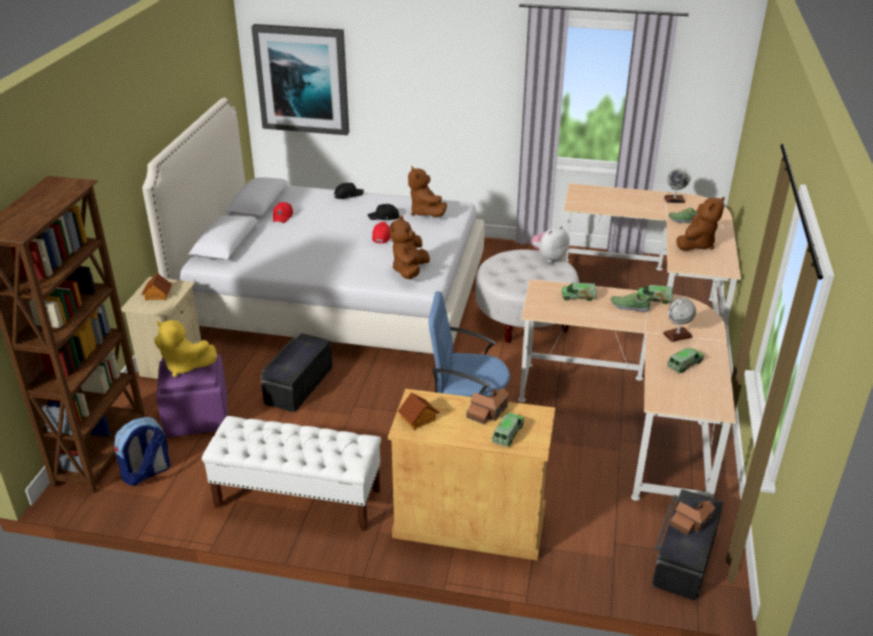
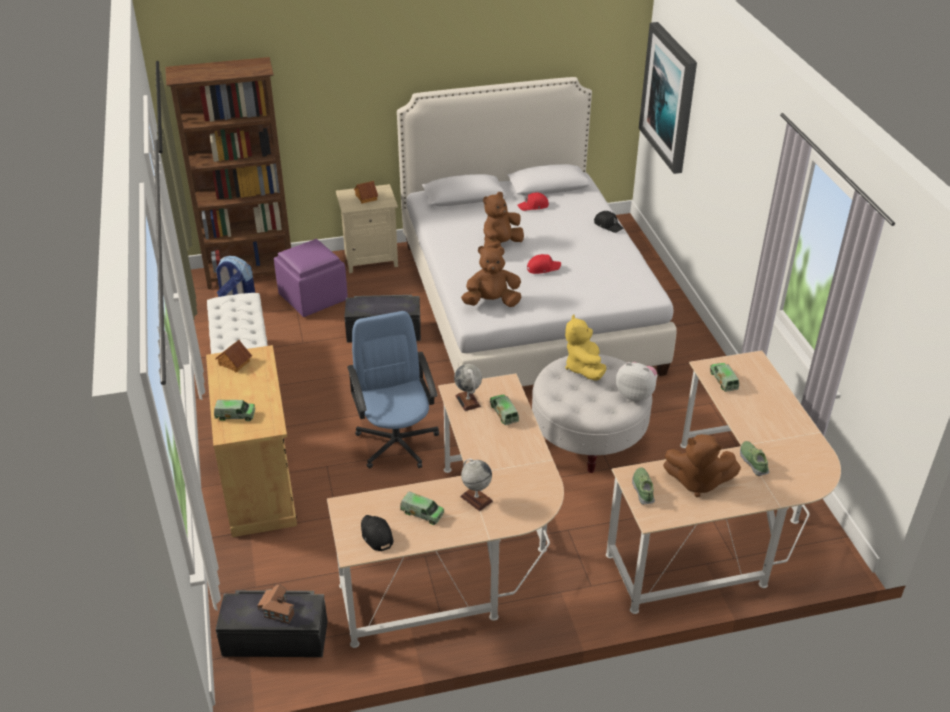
camera: 65 degrees right, 5 degrees up
(185, 366) = (307, 251): yellow plush toy -> yellow plush toy (583, 368)
(384, 217) = (583, 258): black cap -> black cap (376, 535)
(425, 213) = (615, 279): brown plush toy -> brown plush toy (500, 245)
(487, 412) = (260, 396): toy house -> none
(629, 307) = (510, 453): shoe -> shoe (643, 489)
(654, 299) = (539, 469): toy truck -> toy truck (723, 381)
(674, 199) = (803, 443): globe -> globe (468, 401)

